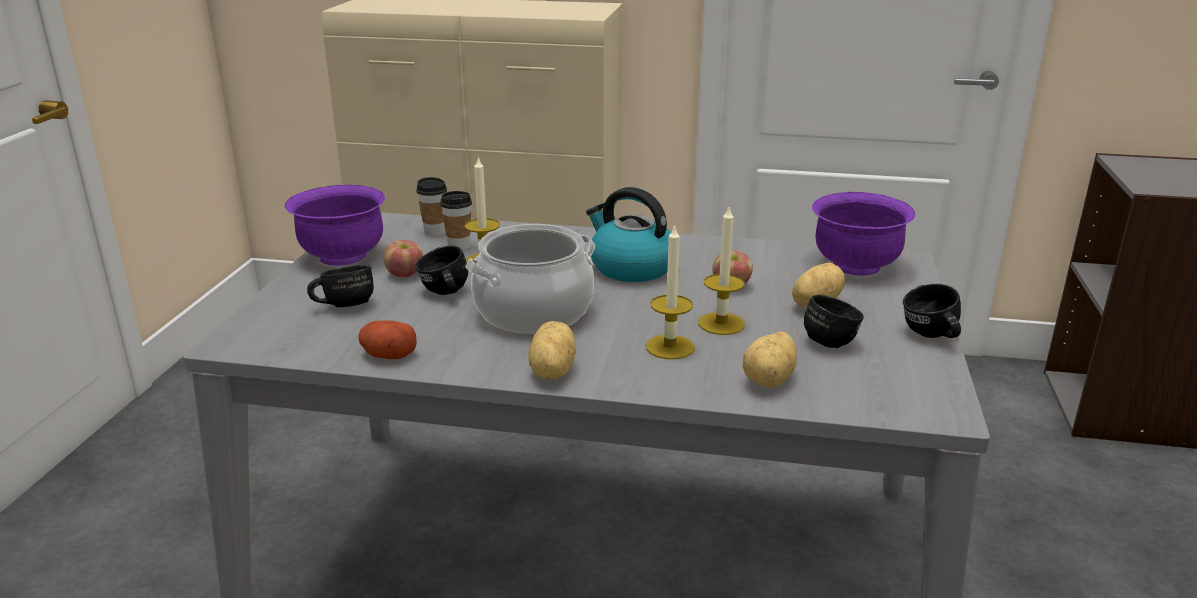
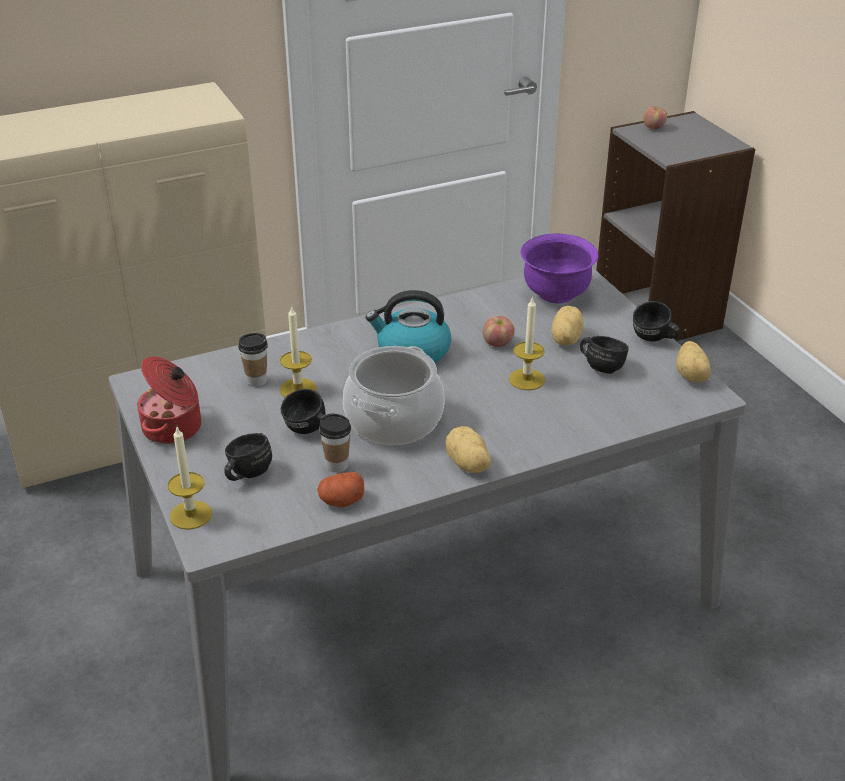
camera: 35 degrees left, 10 degrees up
(343, 256) = (174, 428): purple bowl -> cooking pot
(405, 274) = (252, 425): apple -> apple (653, 127)
(435, 232) = (216, 373): cup -> cup (337, 465)
(670, 347) = (517, 412): candle -> candle (191, 515)
(770, 380) = (602, 413): potato -> potato (691, 375)

